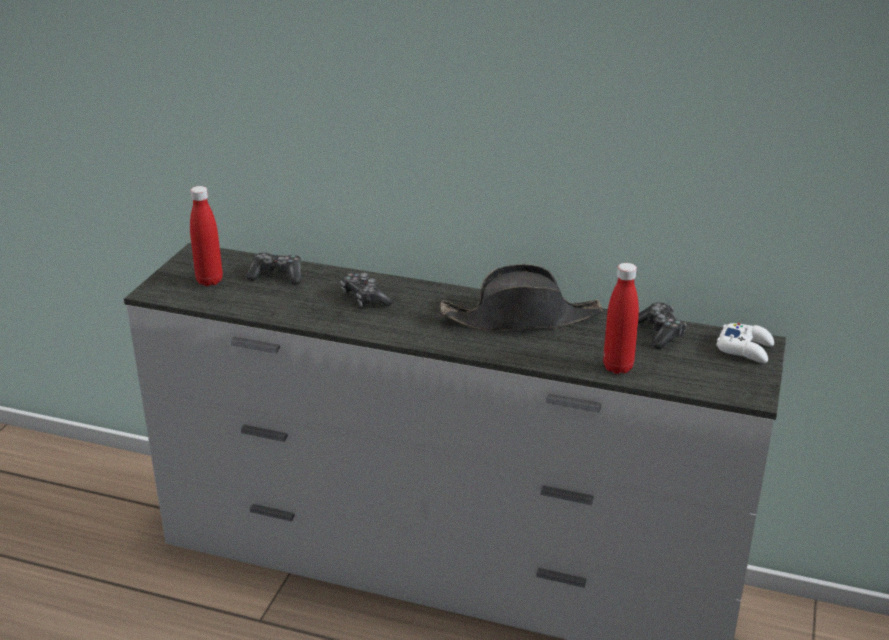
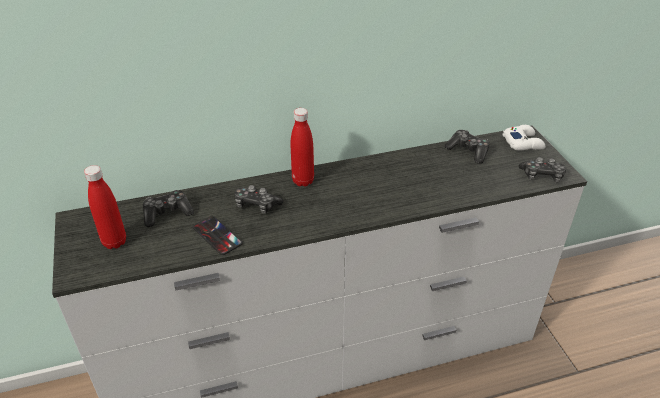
camera: 35 degrees left, 10 degrees up
(299, 308) = (217, 235): none -> phone
(522, 318) = (378, 175): black hat -> none
(617, 367) = (474, 188): red bottle -> red bottle (303, 181)
(721, 387) = (542, 176): none -> game controller

